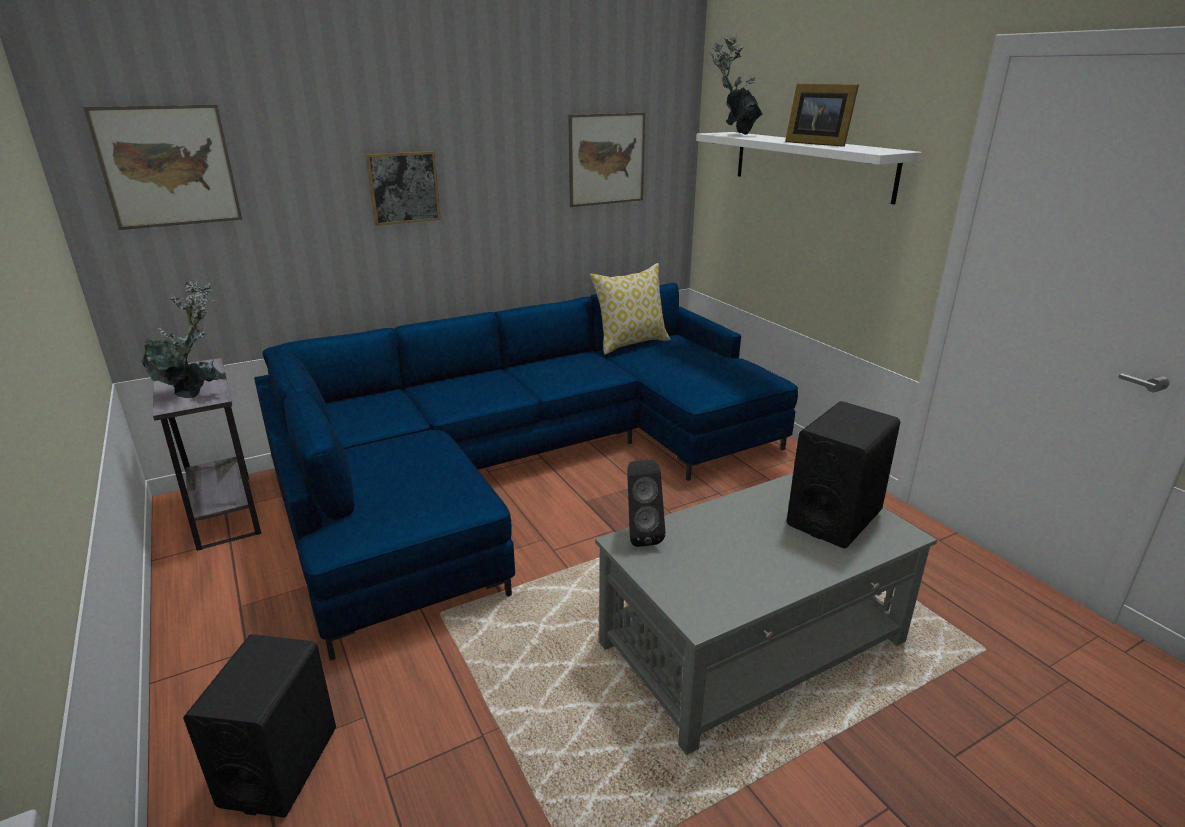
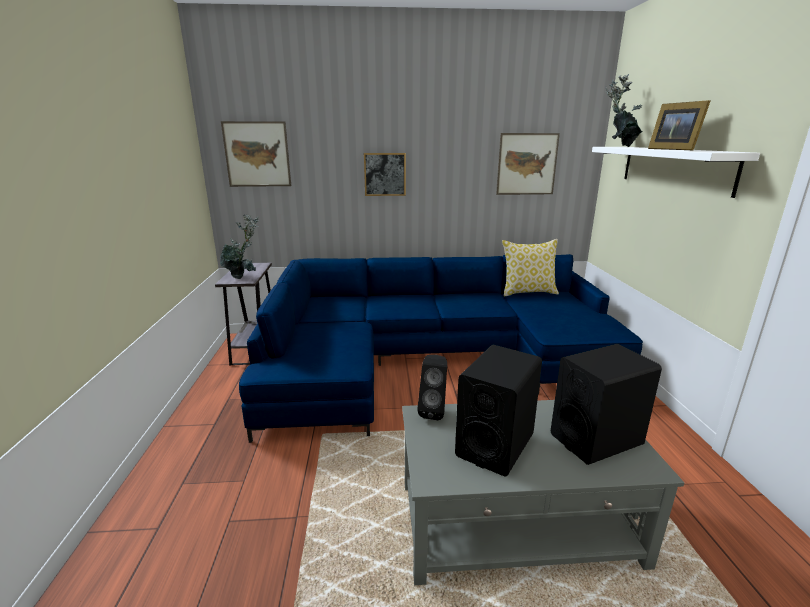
camera: 25 degrees right, 5 degrees down
(279, 766) = (185, 492): black speaker -> black speaker (495, 445)

